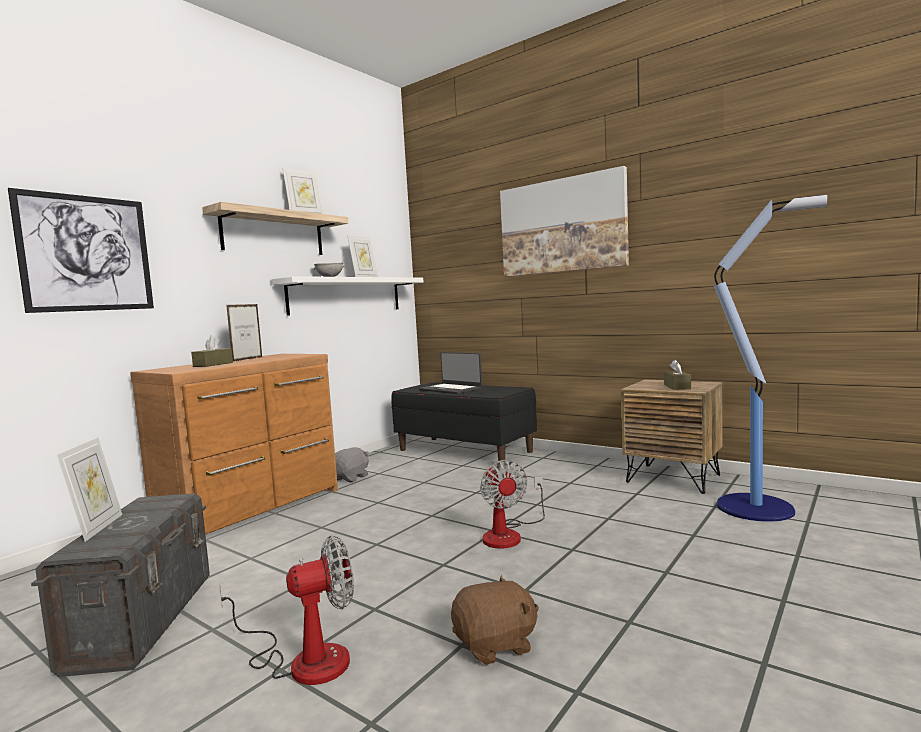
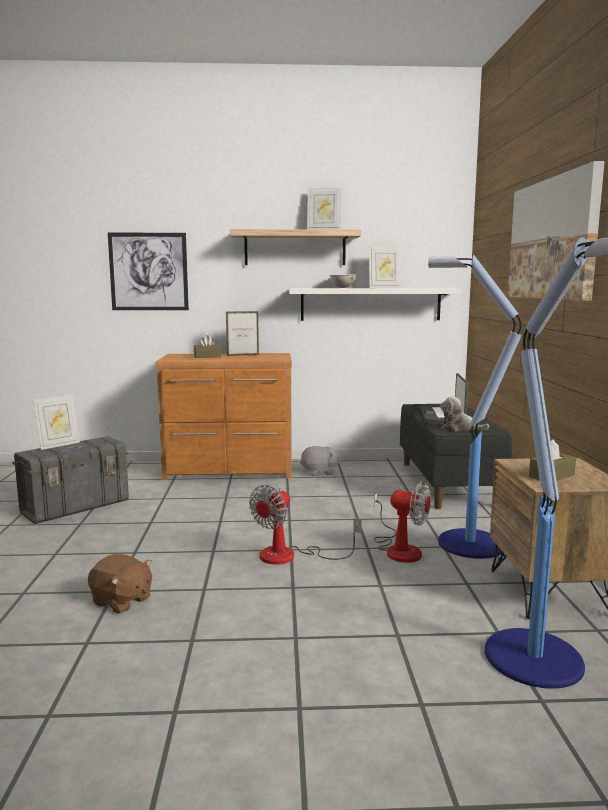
camera: 50 degrees right, 5 degrees up
(303, 659) = (68, 555): fan -> fan (399, 549)
(495, 392) = (460, 428): none -> plush toy
(575, 475) = (467, 543): none -> floor lamp

